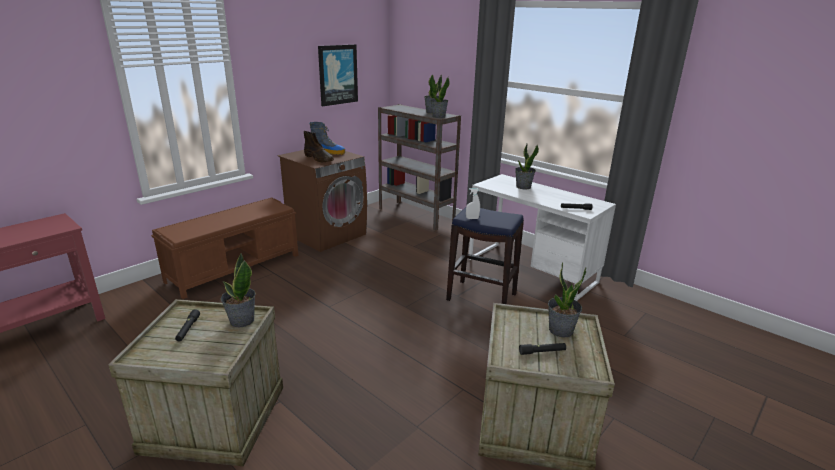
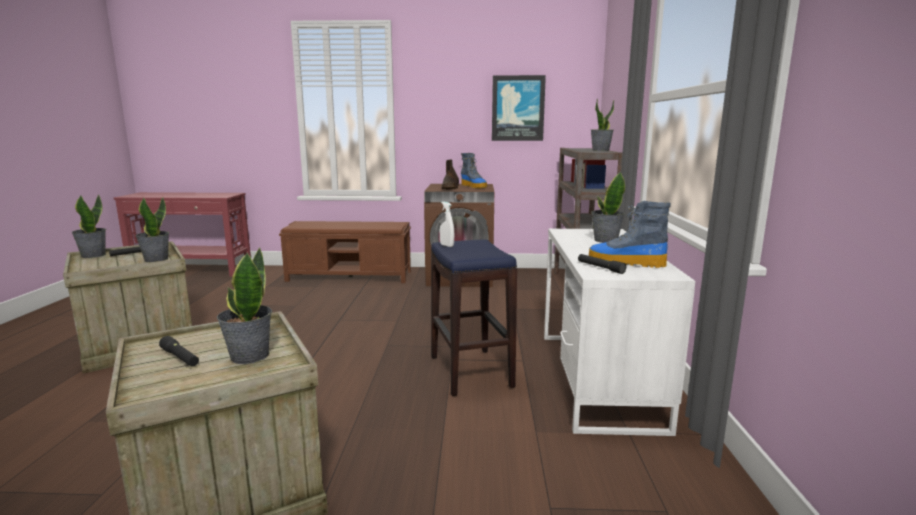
camera: 50 degrees right, 10 degrees down
(438, 116) = (589, 151): potted plant -> potted plant (93, 255)
(572, 201) = (625, 262): none -> boot

